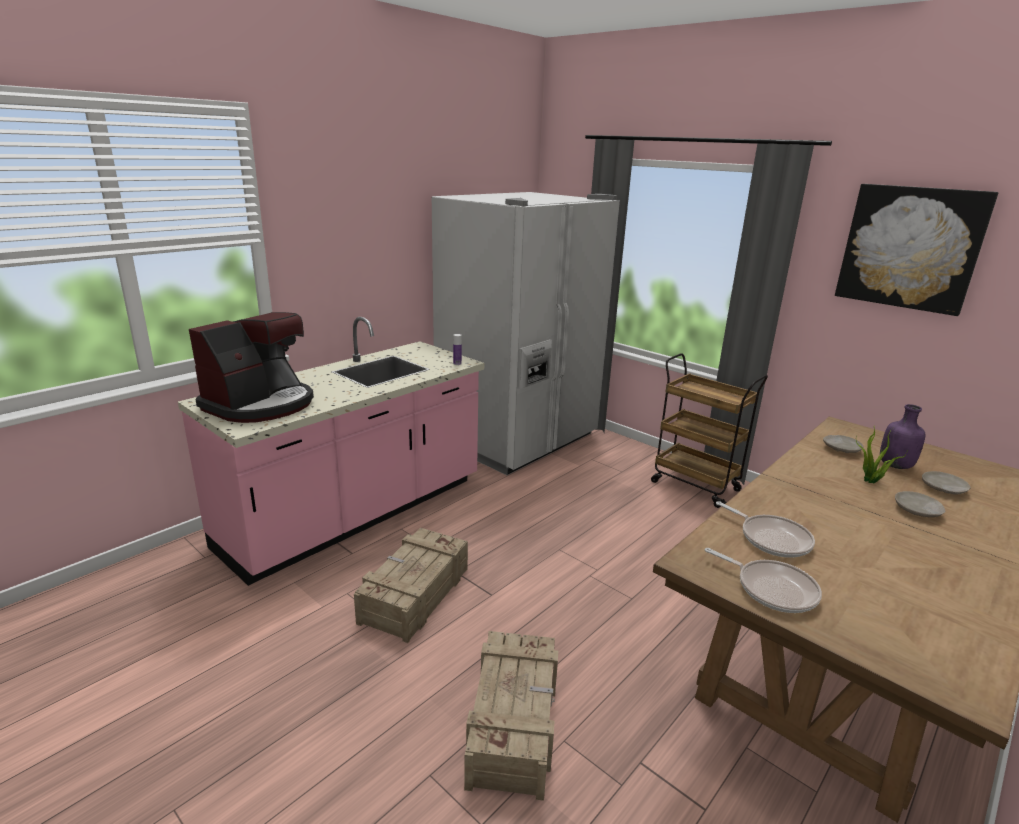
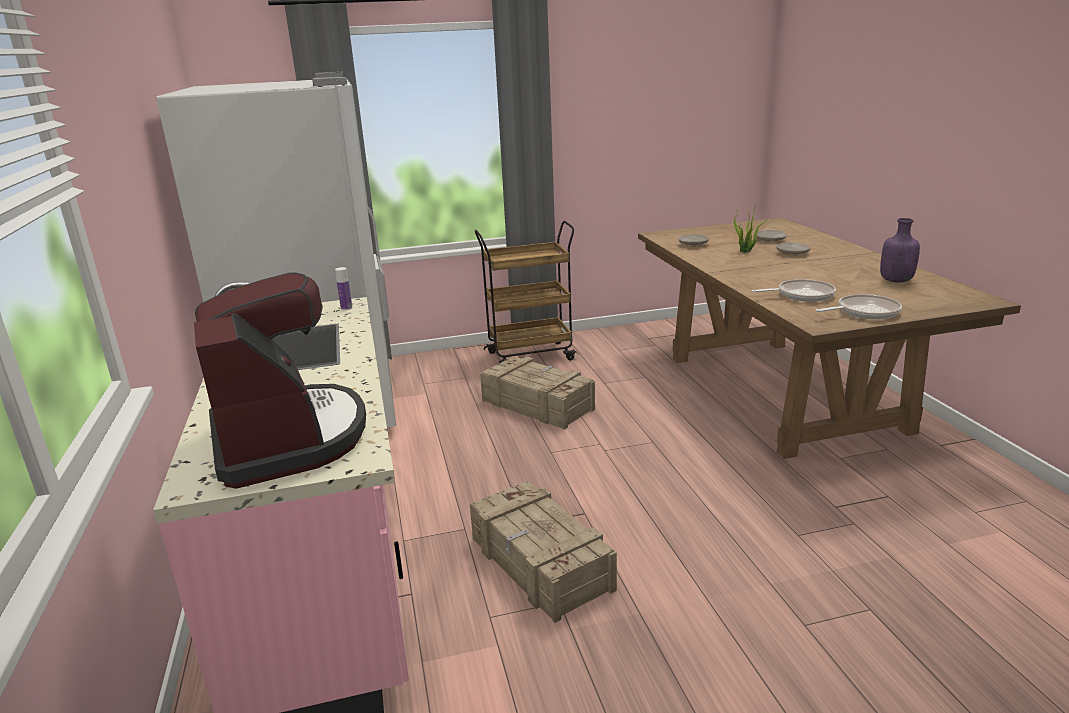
camera: 55 degrees left, 0 degrees up
(514, 722) = (765, 555): crate -> crate (537, 404)
(895, 465) = (730, 240): purple bottle -> purple bottle (895, 280)
(910, 248) = (630, 79): picture -> none

